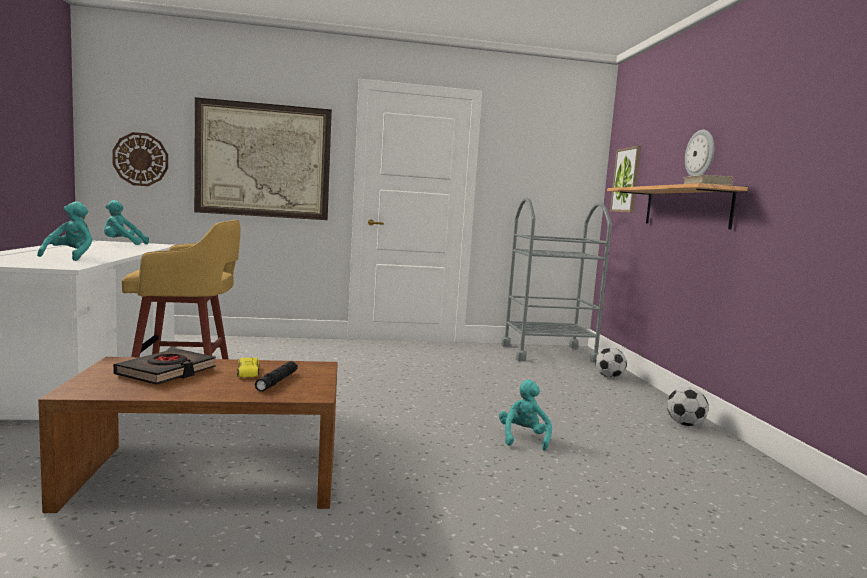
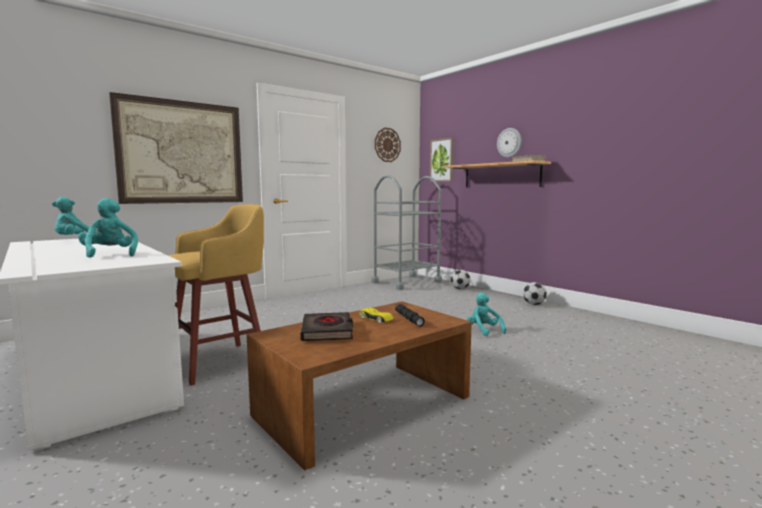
camera: 30 degrees left, 0 degrees up
(141, 159) = (53, 154): wall clock -> wall clock (387, 145)

